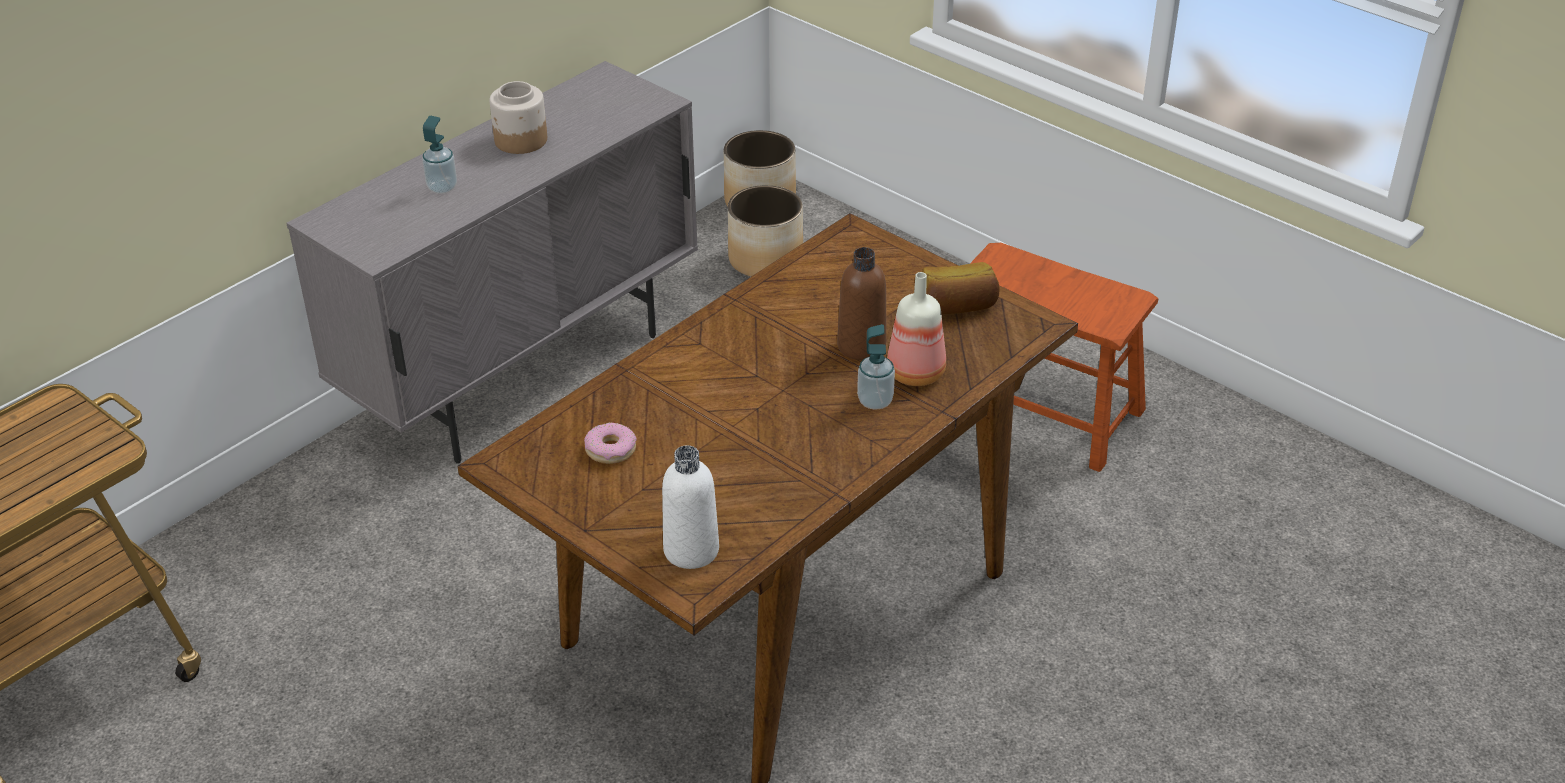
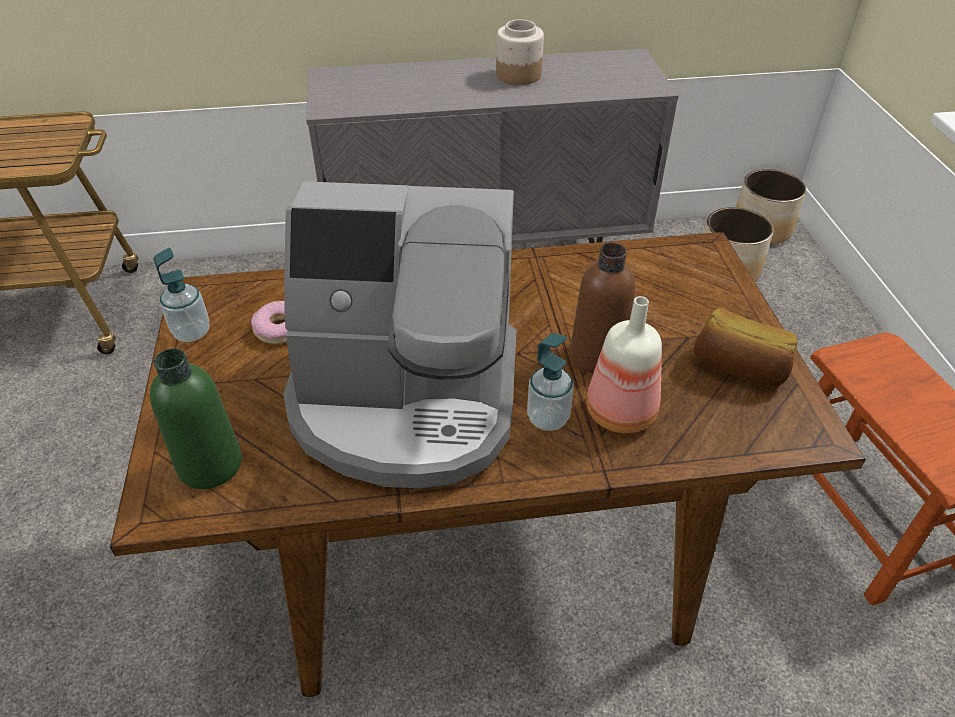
camera: 40 degrees right, 5 degrees up
(442, 187) = (426, 84): soap dispenser -> soap dispenser (192, 332)
(691, 550) = (210, 464): white bottle -> green bottle
(770, 442) = (406, 401): none -> coffee machine

